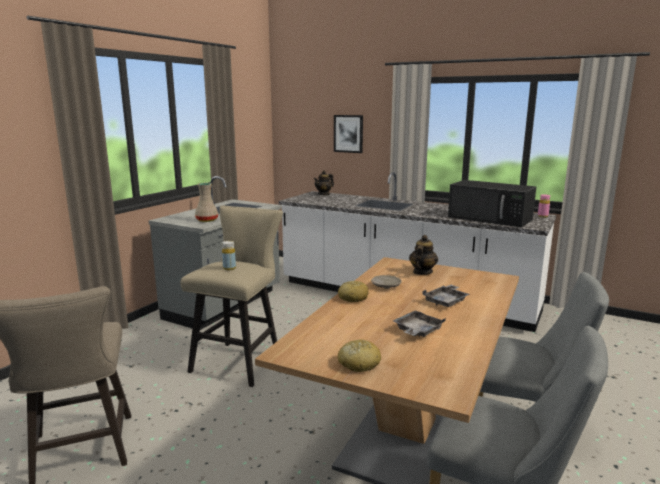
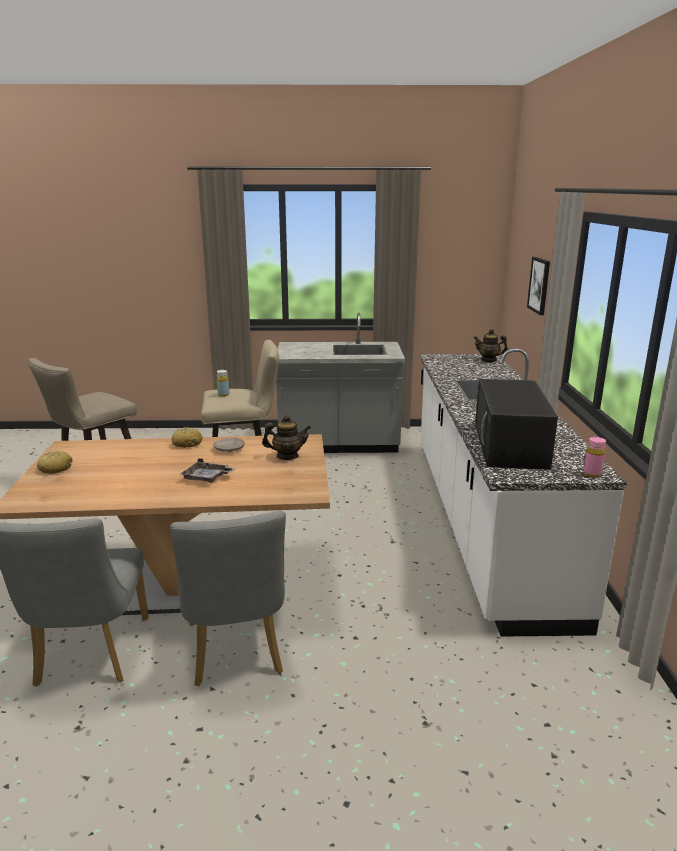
camera: 60 degrees right, 5 degrees up
(206, 220) = (302, 353): beige vase -> none
(417, 331) = (127, 477): grey tray -> none

